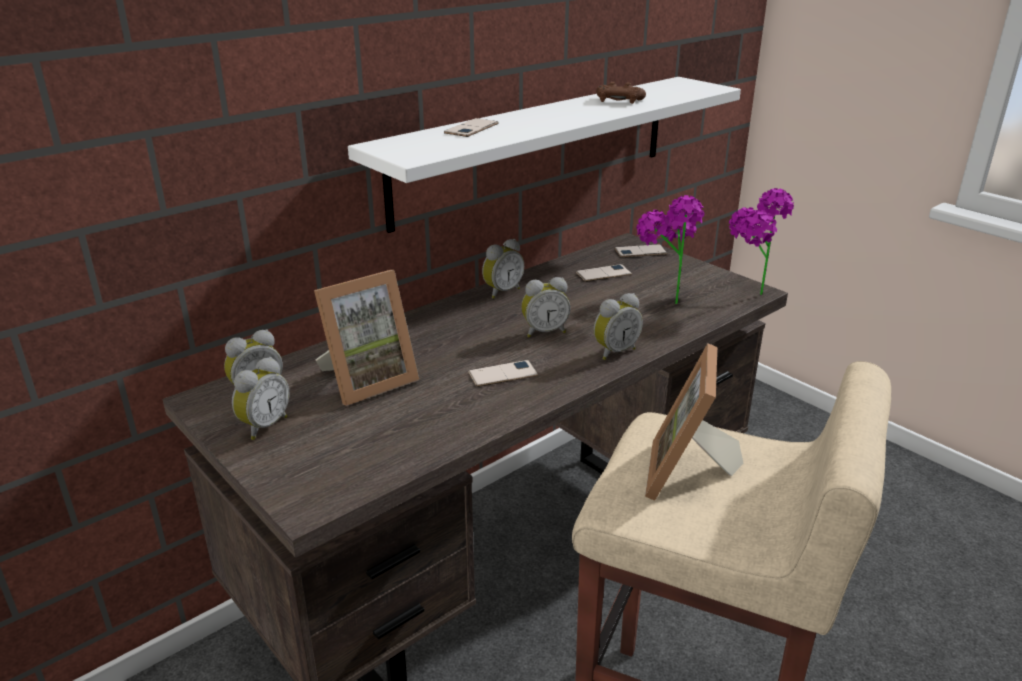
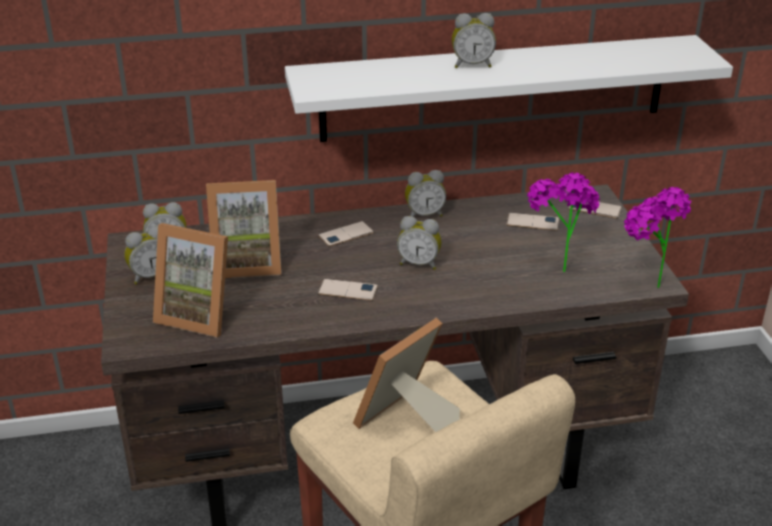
camera: 30 degrees right, 5 degrees up
(365, 446) = (199, 314): none -> picture frame
(471, 128) = (400, 67): phone -> phone (346, 234)
(614, 351) = (456, 300): alarm clock -> alarm clock (472, 65)
(619, 100) = (579, 59): brown game controller -> none

